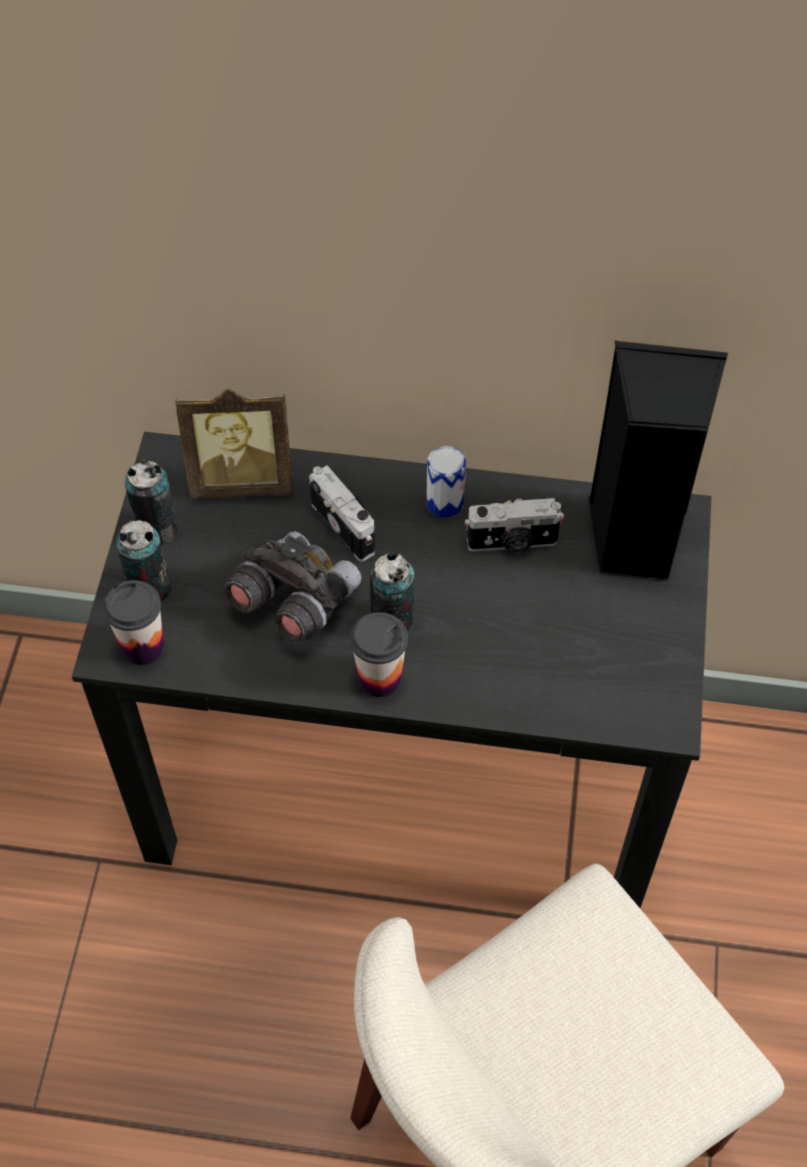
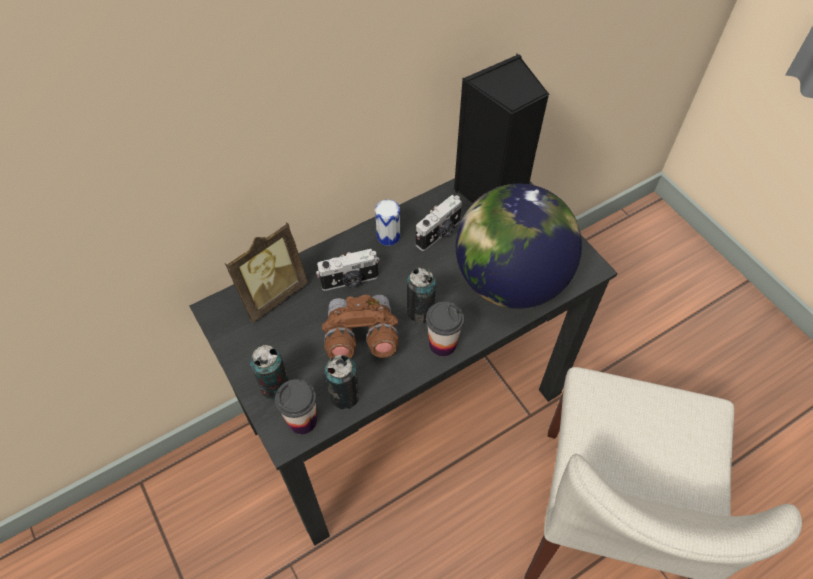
camera: 40 degrees left, 0 degrees up
(157, 529) = (249, 352): can -> can (345, 396)
(293, 601) = (360, 337): grey binoculars -> brown binoculars
(345, 526) = (350, 281): camera -> camera turned 150 degrees clockwise
(542, 662) = (509, 280): none -> globe

